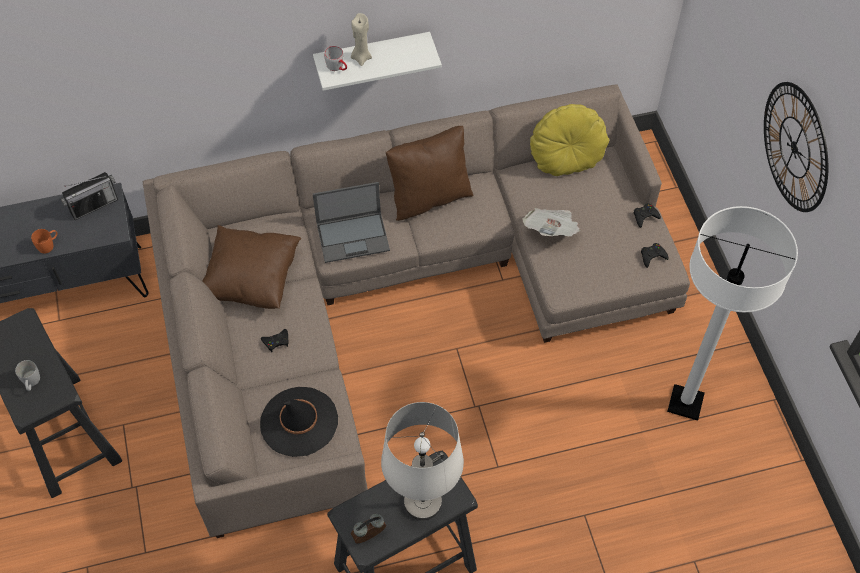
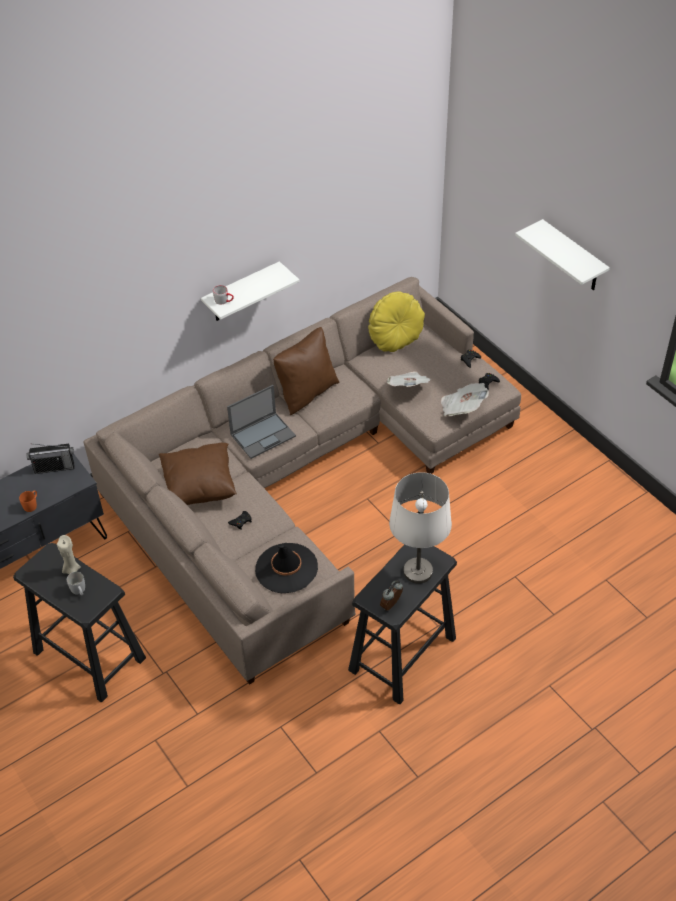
camera: 20 degrees left, 10 degrees down
(94, 206) = (54, 467): radio -> radio turned 45 degrees clockwise
(361, 57) = (238, 290): beige candle -> beige candle (71, 570)
(605, 280) = (462, 408): none -> newspaper
(685, 403) = (549, 482): white floor lamp -> none
(795, 147) = (573, 257): wall clock -> white shelf

